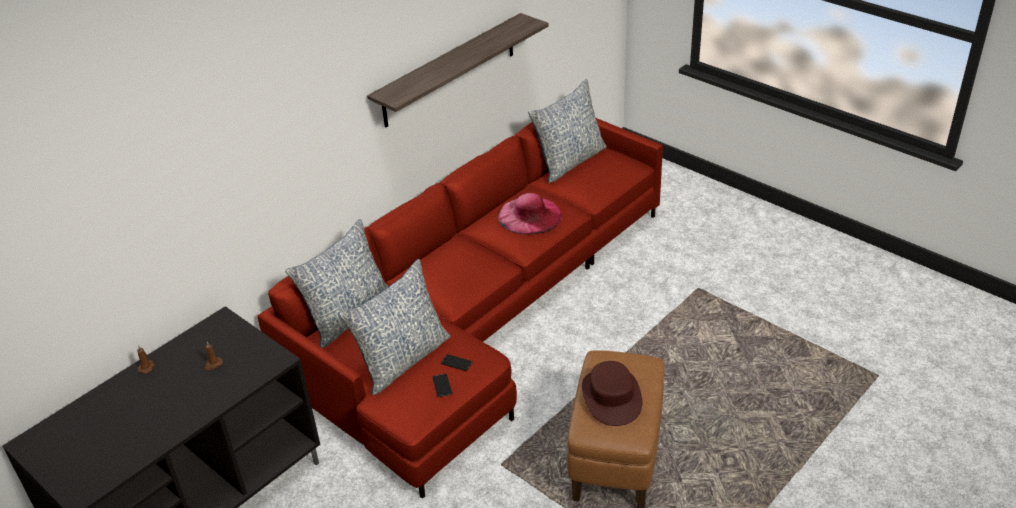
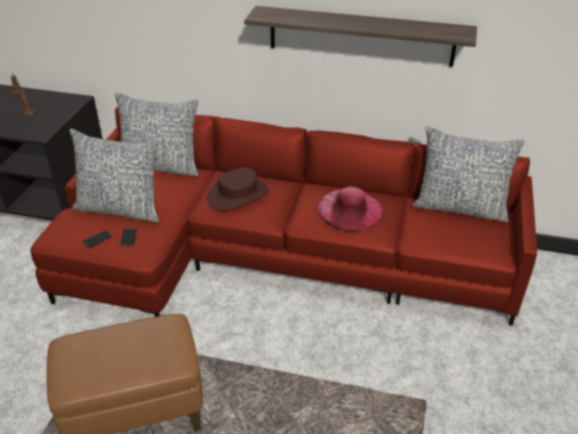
camera: 60 degrees right, 0 degrees up
(611, 397) = (115, 348): brown hat -> brown hat (238, 195)

